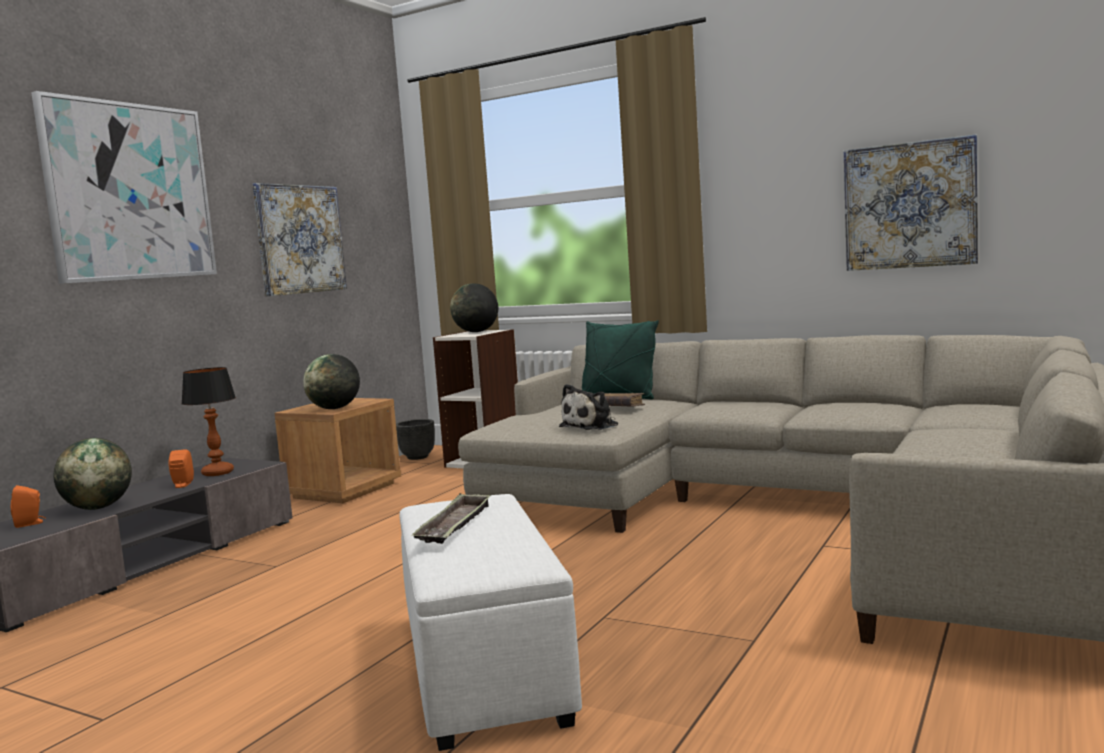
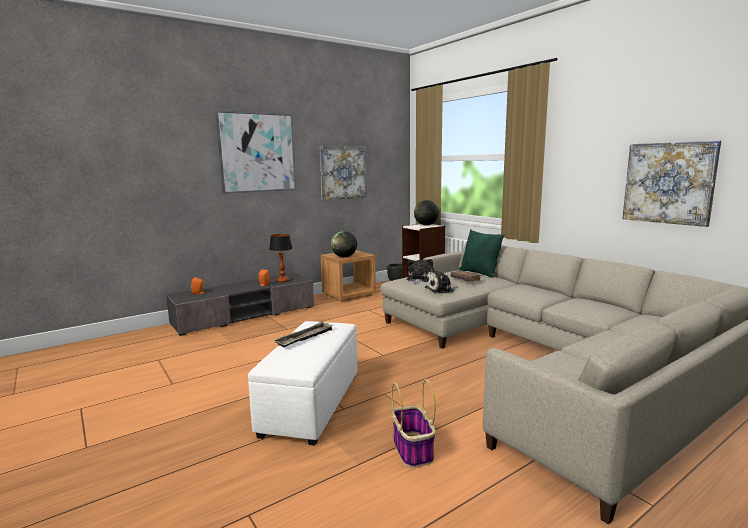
camera: 25 degrees right, 5 degrees up
(98, 508) = (226, 290): globe -> none
(528, 419) = (419, 279): none -> plush toy
(756, 680) = (413, 450): none -> basket

